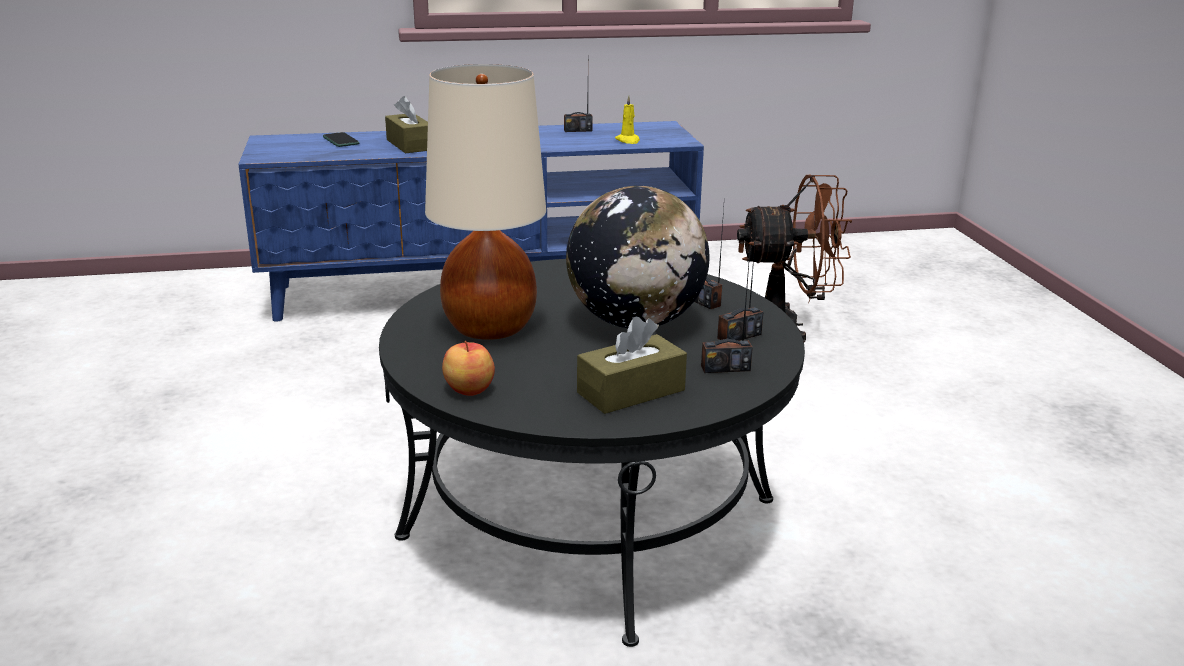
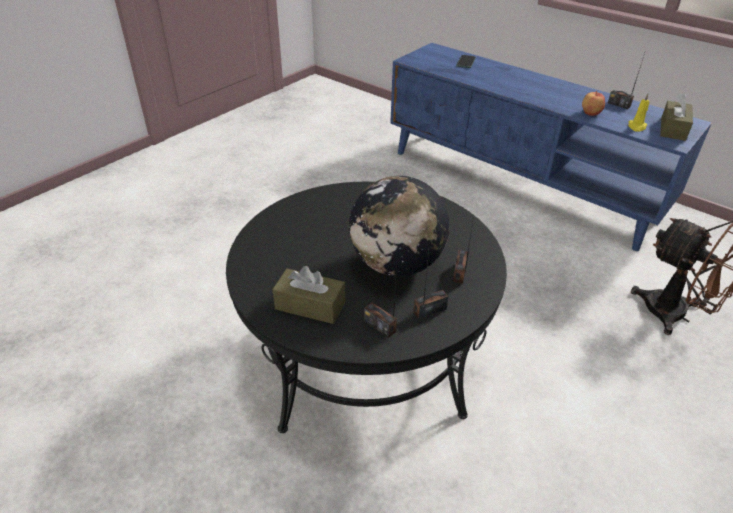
camera: 50 degrees right, 15 degrees up
(410, 145) = (495, 78): brown tissue box -> brown tissue box (673, 129)
(468, 390) = (254, 253): apple -> apple (590, 113)
(491, 328) = (328, 223): beige table lamp -> none
(739, 336) = (430, 311): radio -> radio turned 135 degrees clockwise

